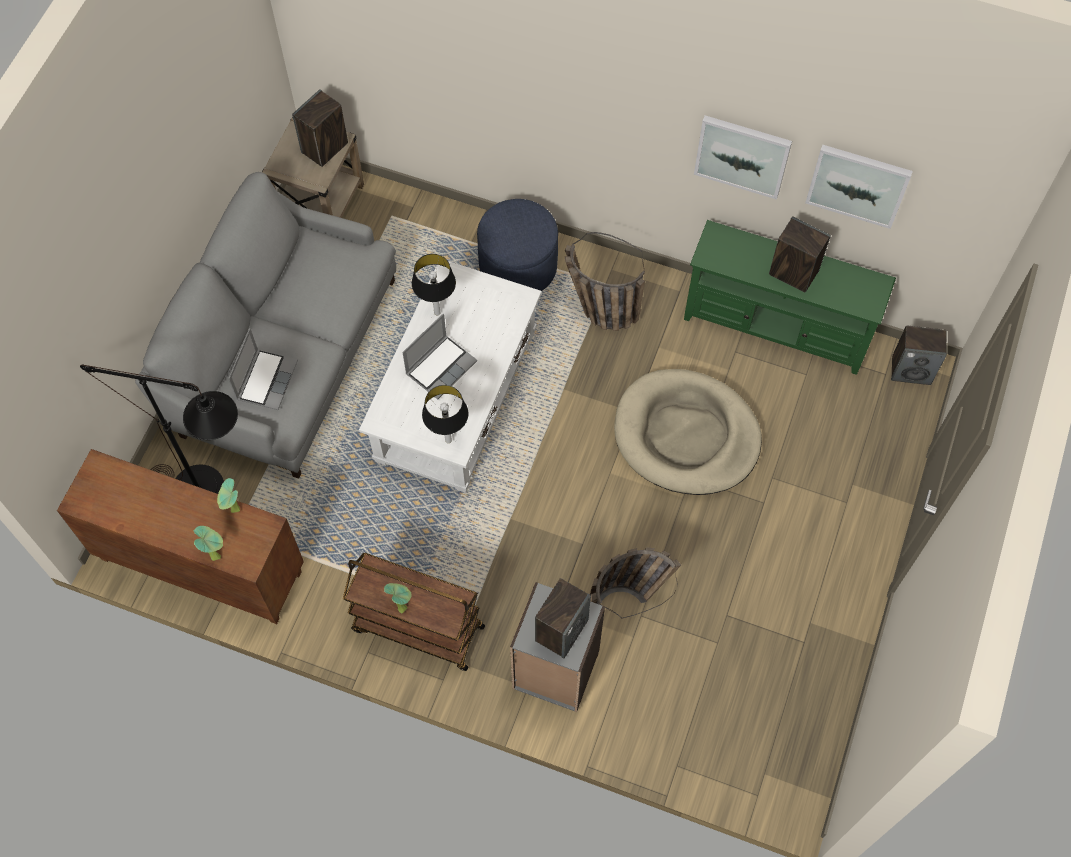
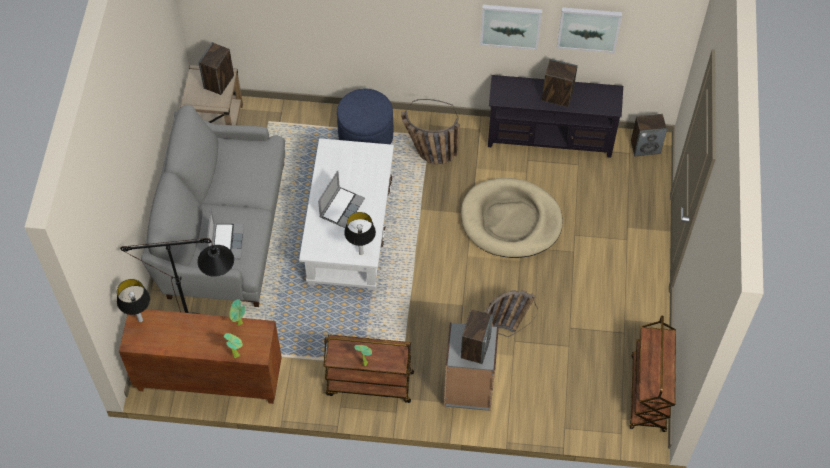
camera: 15 degrees left, 5 degrees down
(437, 312) = (328, 173): table lamp -> table lamp (140, 320)
(776, 326) = (550, 138): green tv stand -> black tv stand
(814, 744) = (648, 394): none -> brown cart

